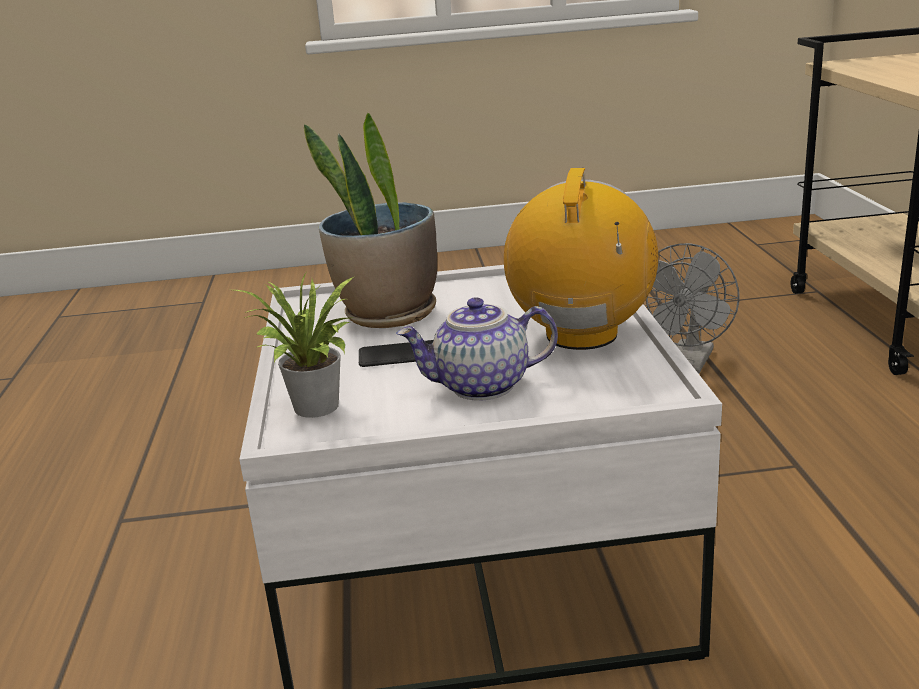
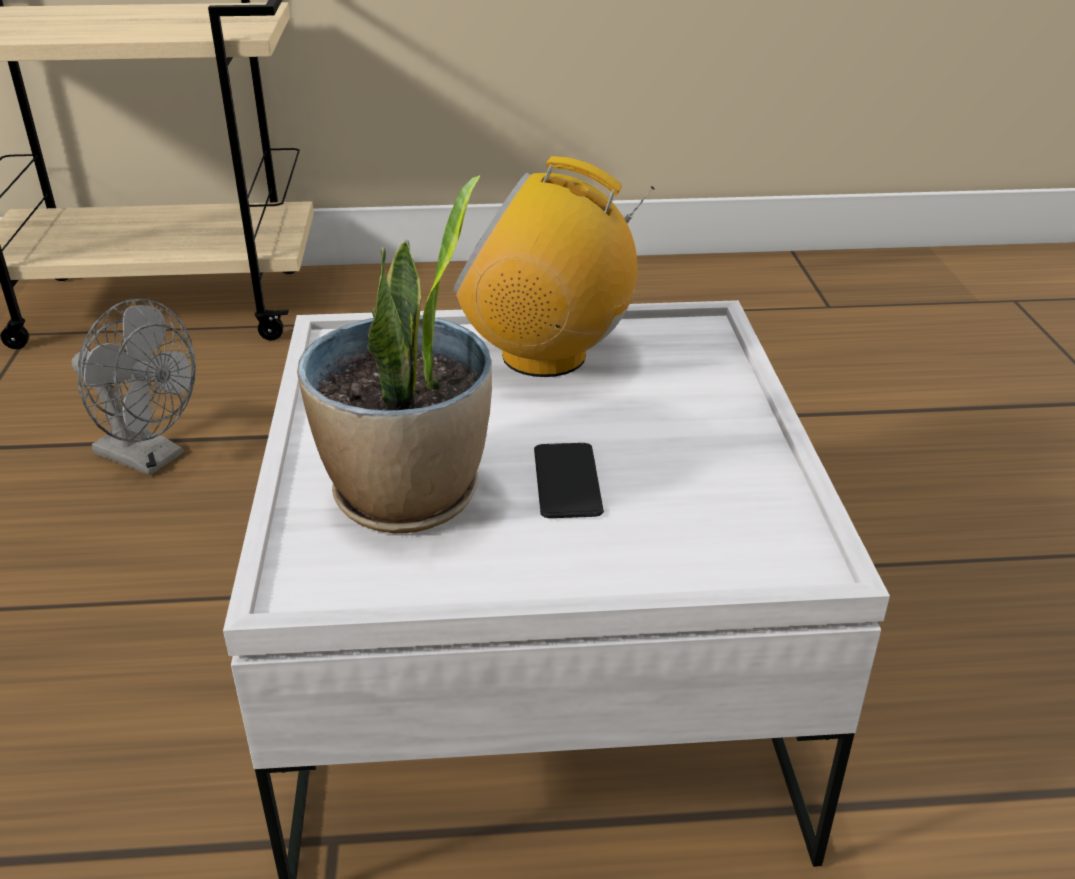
camera: 90 degrees left, 10 degrees up
(315, 410) = (729, 550): potted plant -> none
(481, 387) = (675, 424): teapot -> none

